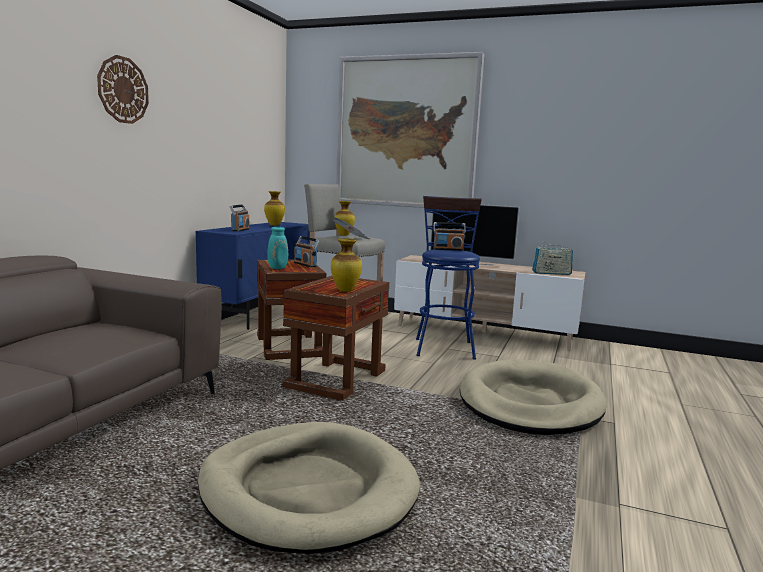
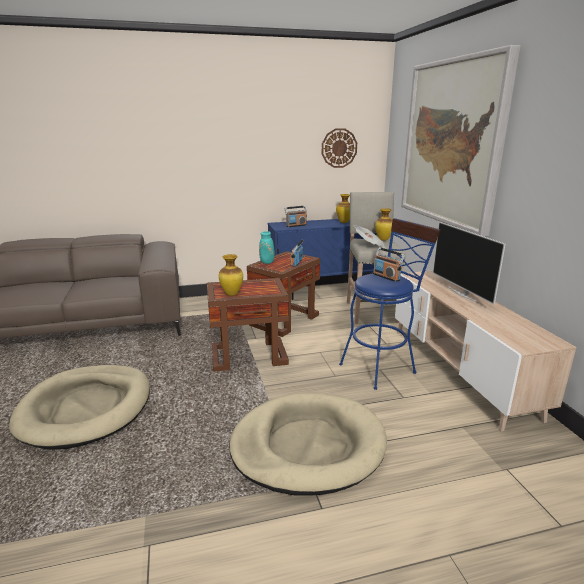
camera: 55 degrees right, 10 degrees up
(123, 90) = (201, 131): wall clock -> wall clock (339, 148)
(551, 273) = (508, 334): radio -> none

